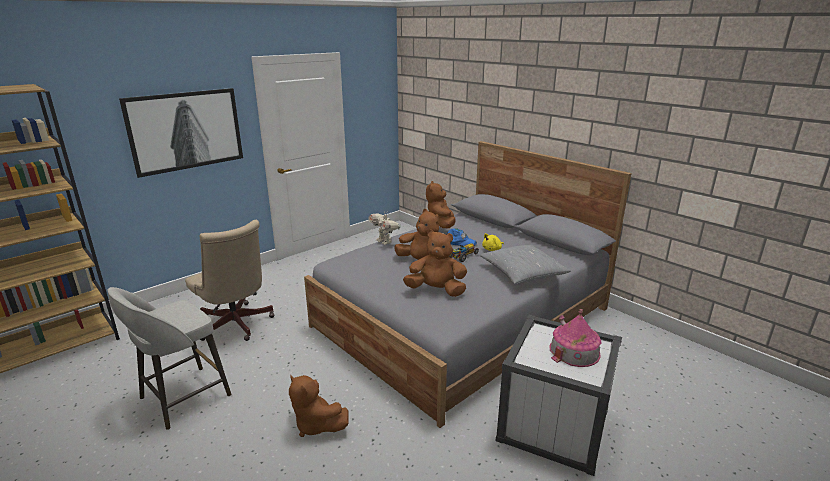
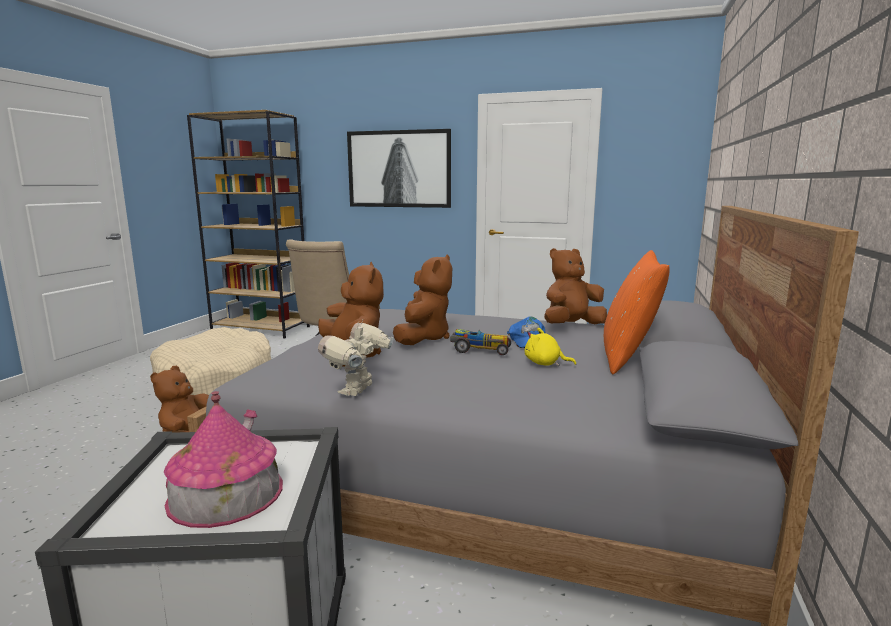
camera: 60 degrees right, 10 degrees down
(182, 398) = (215, 379): grey stool -> beige dog bed
(384, 241) = (462, 314): toy robot -> toy robot (358, 390)
(501, 232) = (628, 358): none -> orange pillow
(523, 273) = (486, 395): grey pillow -> none

